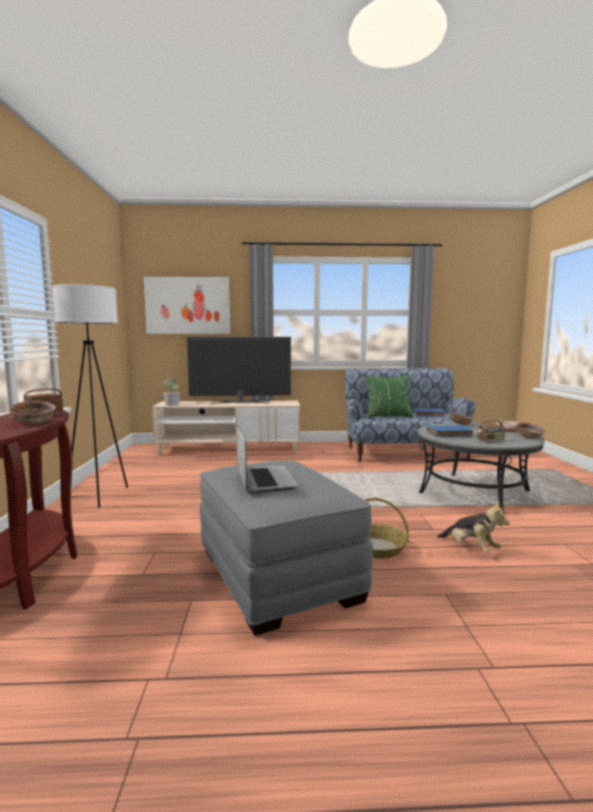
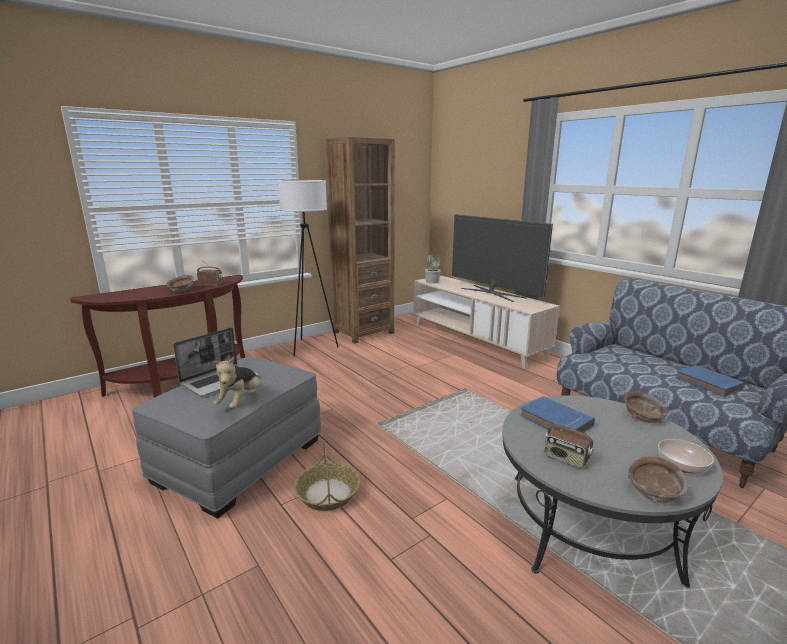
camera: 55 degrees right, 10 degrees up
(121, 472) = (363, 332): none -> brown bookcase
(188, 305) = (475, 178): picture -> none
(388, 416) = (625, 363): green pillow -> none
(471, 548) = (383, 562): plush toy -> plush toy (241, 401)

